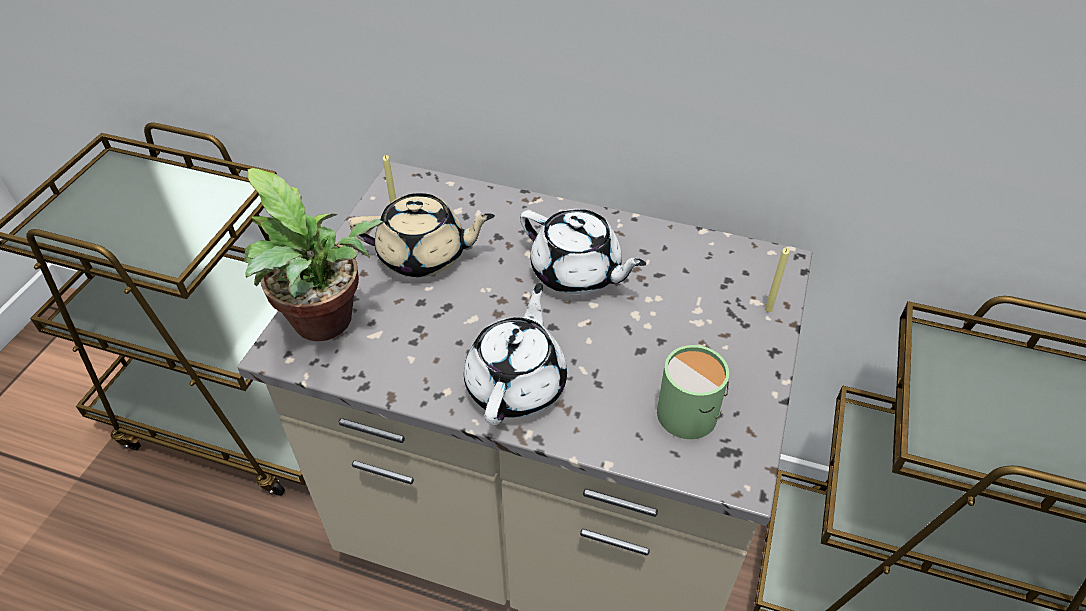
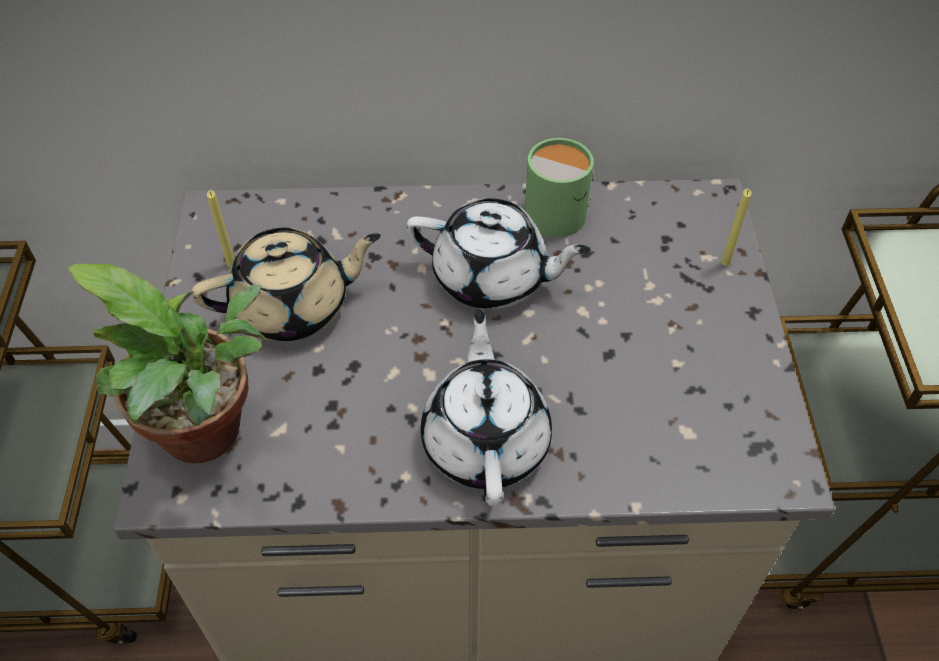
camera: 20 degrees left, 5 degrees up
(692, 410) = (698, 409): green mug -> green mug (558, 210)

